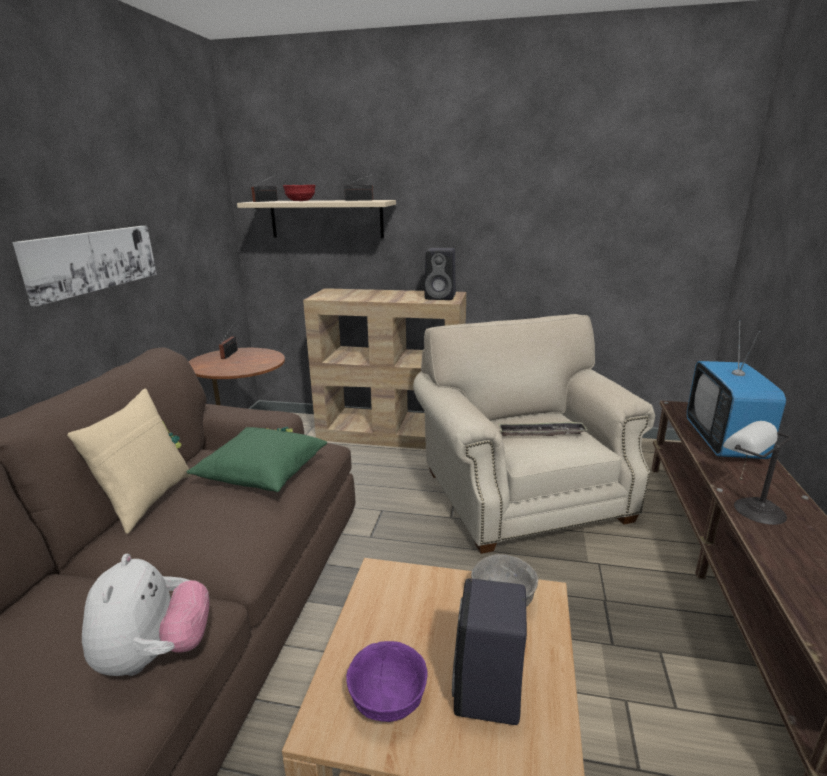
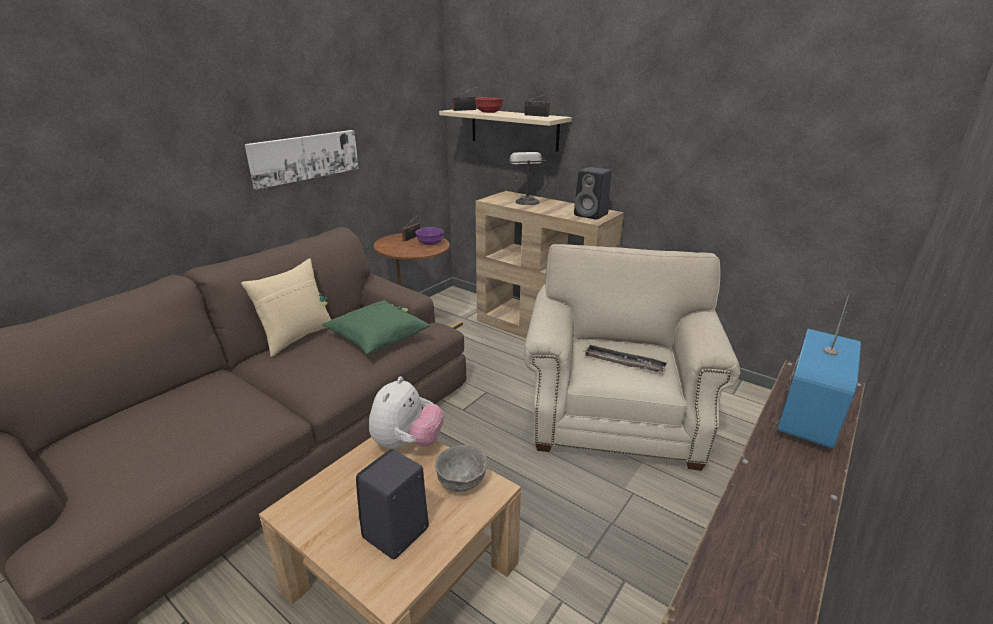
camera: 25 degrees right, 5 degrees up
(155, 655) = (234, 435): plush toy -> plush toy (407, 444)
(387, 700) = (333, 512): purple bowl -> purple bowl (429, 243)
(748, 506) = (757, 485): table lamp -> table lamp (525, 200)

